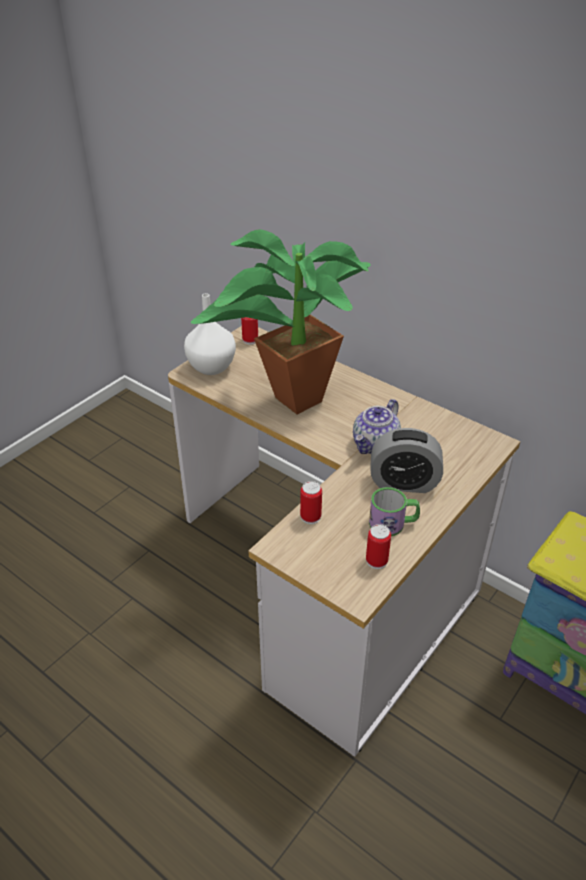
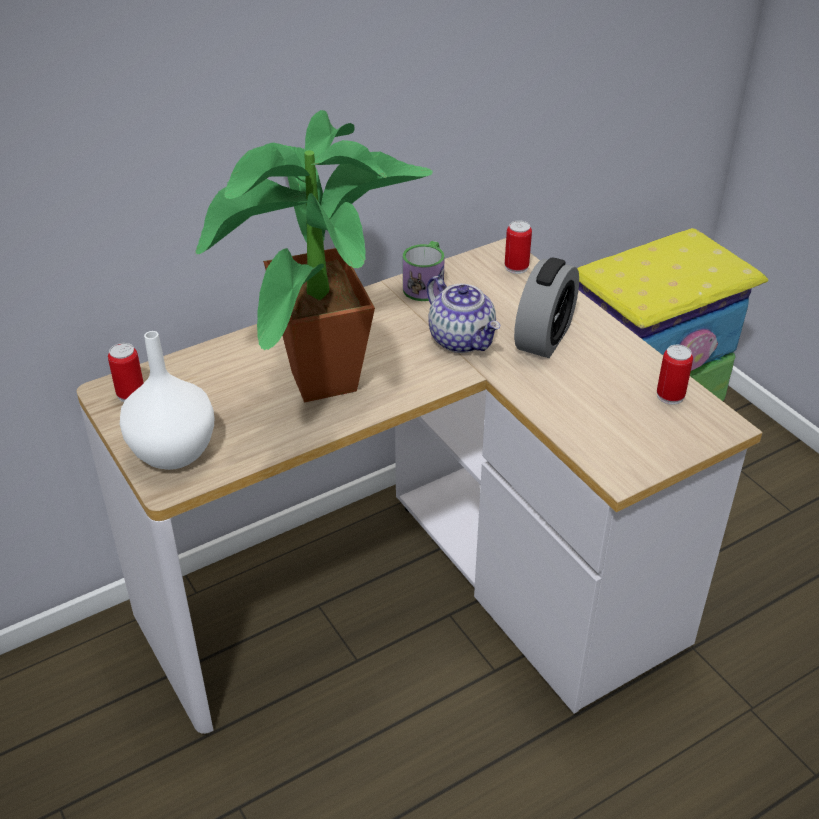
camera: 70 degrees left, 0 degrees up
(310, 517) = (575, 430): can -> can (516, 267)
(393, 523) = (612, 366): mug -> mug (426, 285)

